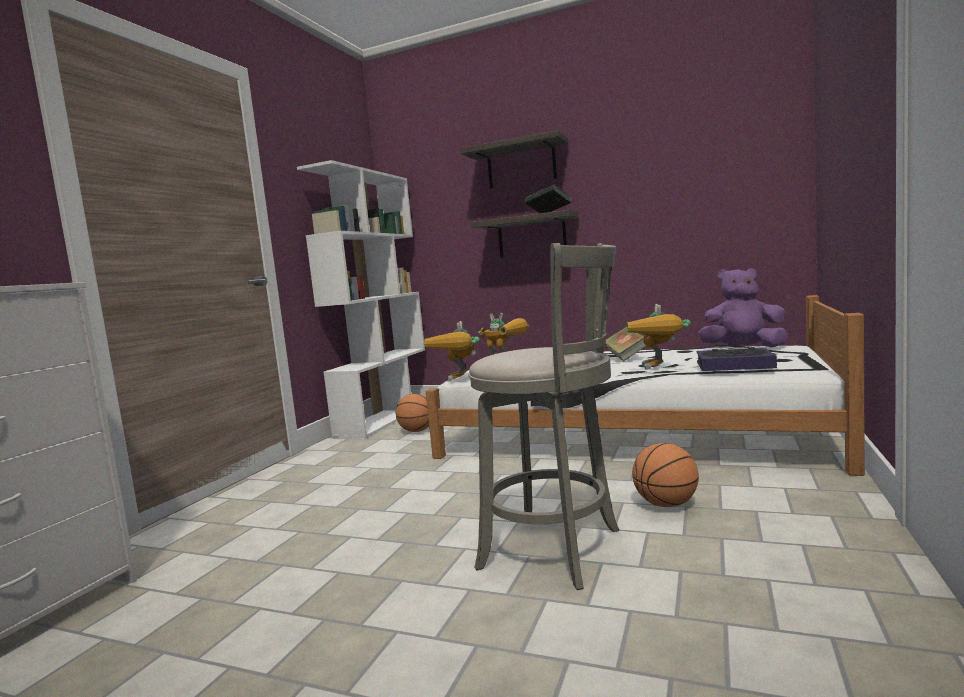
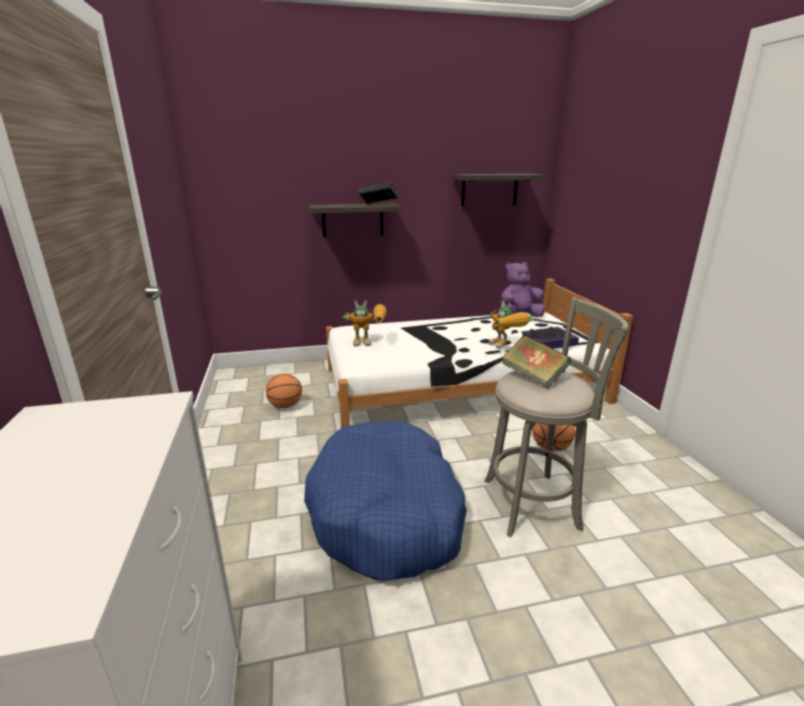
camera: 35 degrees left, 15 degrees up
(383, 520) = (387, 512): none -> blue dog bed
(385, 418) = (229, 393): white bookcase -> none
(460, 380) = (364, 370): toy robot -> none
(521, 165) = (345, 153): shelf -> shelf (489, 189)
(626, 357) = (458, 331): book -> book (533, 377)

